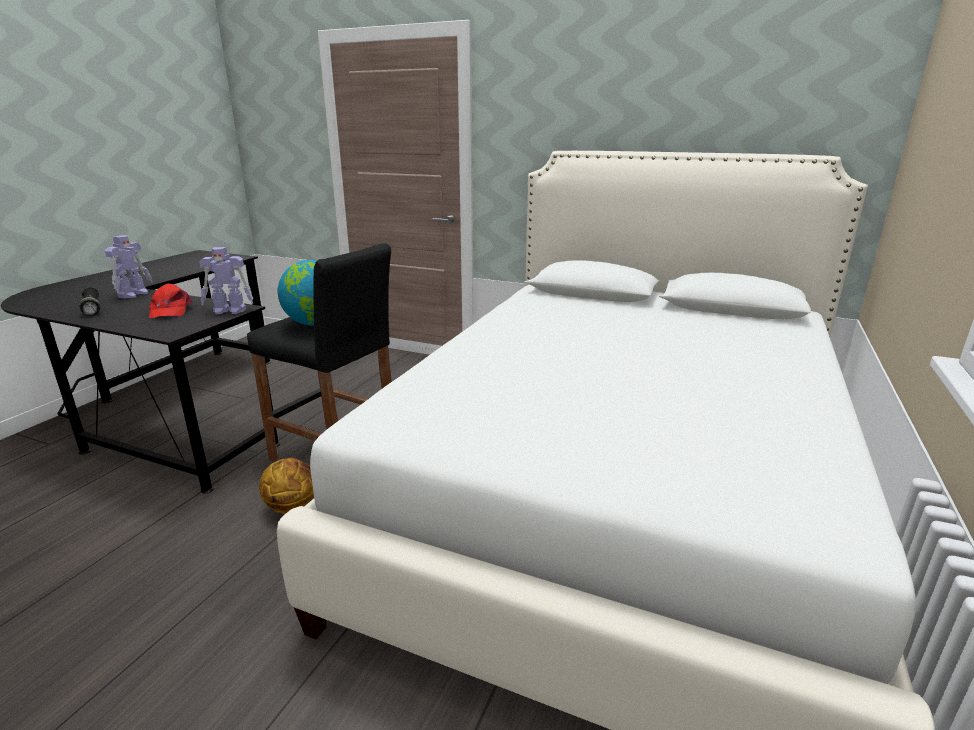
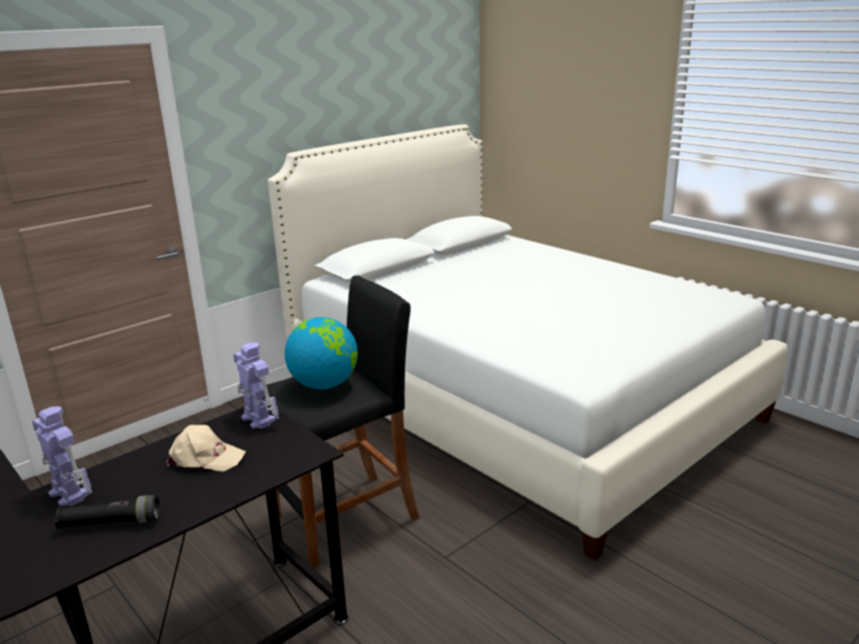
camera: 65 degrees left, 0 degrees up
(170, 310) = (205, 458): red cap -> beige cap
(230, 311) = (258, 418): toy robot -> toy robot turned 60 degrees counterclockwise
(292, 506) = (418, 556): basketball -> none

